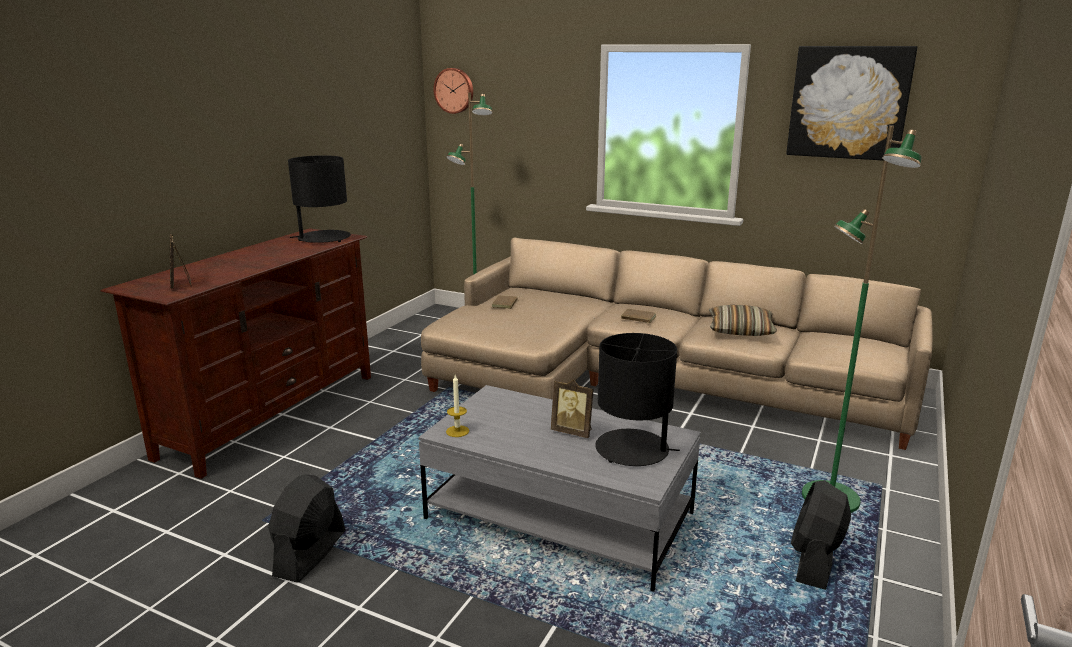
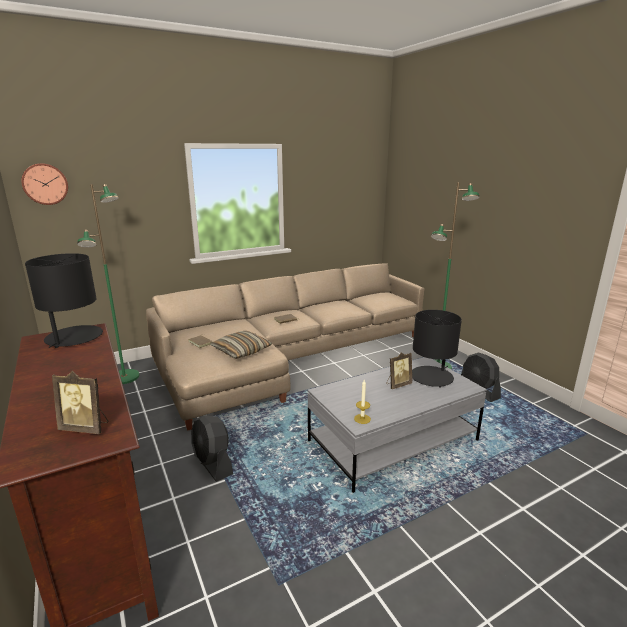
camera: 55 degrees left, 0 degrees up
(310, 554) = (350, 567): black fan -> black fan (213, 464)
(740, 330) = (336, 307): pillow -> pillow (241, 351)
(848, 103) = (332, 176): picture -> none

